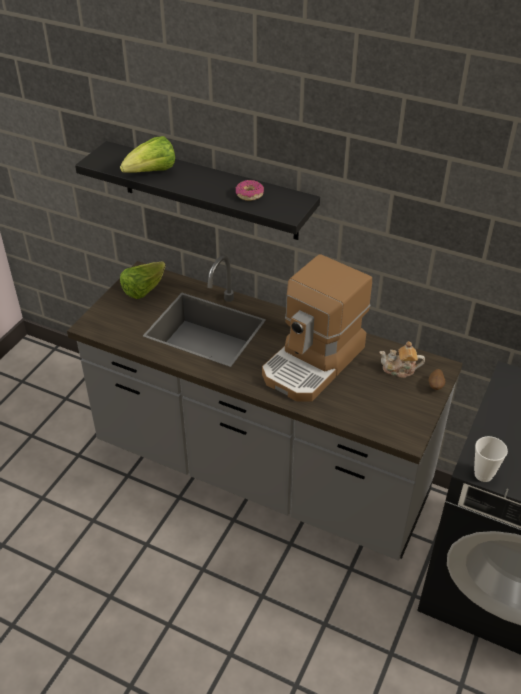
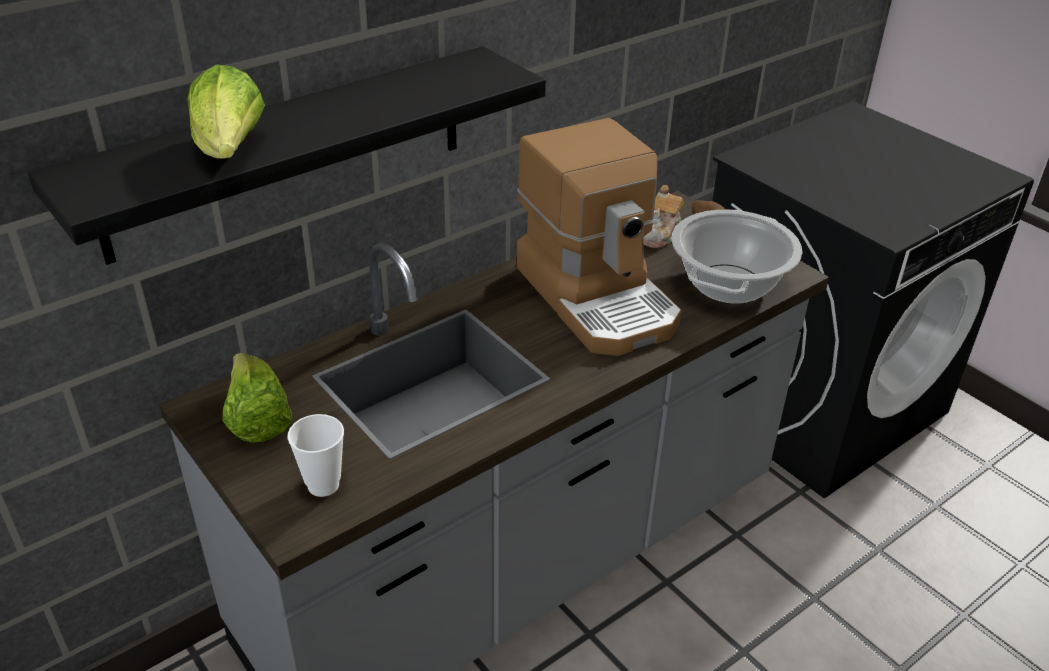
camera: 65 degrees left, 5 degrees down
(249, 195) = (418, 89): donut -> none
(370, 412) = (729, 285): none -> cooking pot
(483, 474) = (902, 231): cup -> cup (323, 485)

